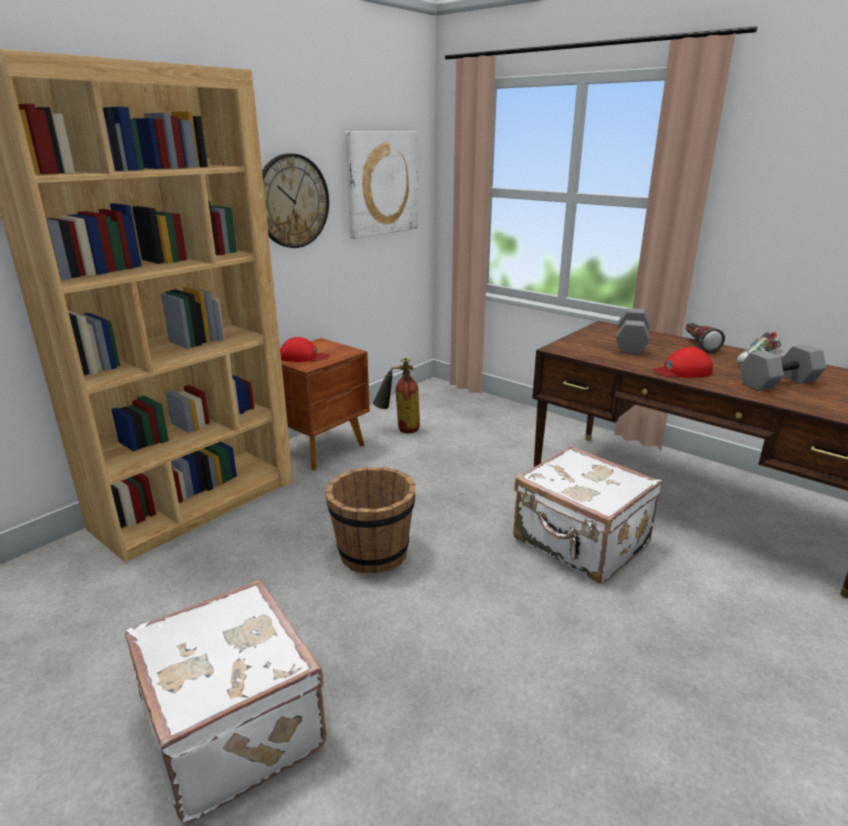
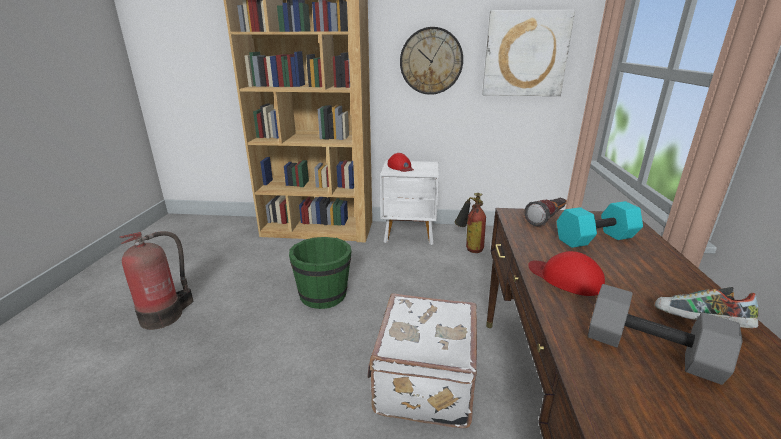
camera: 55 degrees right, 0 degrees up
(236, 726) = (165, 315): white suitcase -> fire extinguisher
(321, 448) = (410, 234): brown nightstand -> white nightstand
(373, 552) = (324, 295): brown bucket -> green bucket
(632, 344) = (595, 239): grey dumbbell -> turquoise dumbbell
(698, 345) = (677, 273): flashlight -> flashlight (547, 219)

